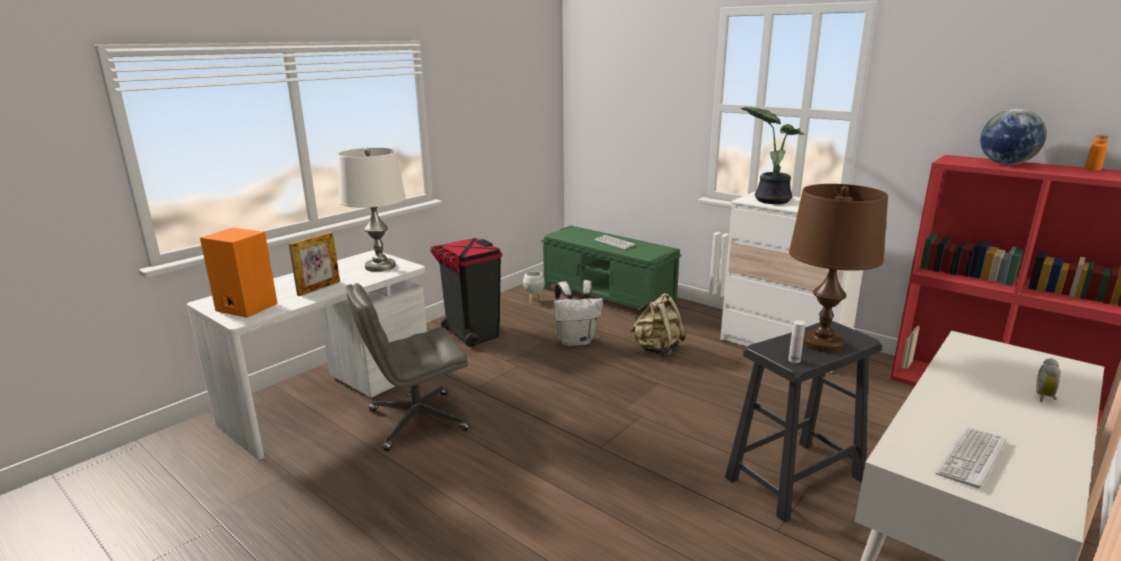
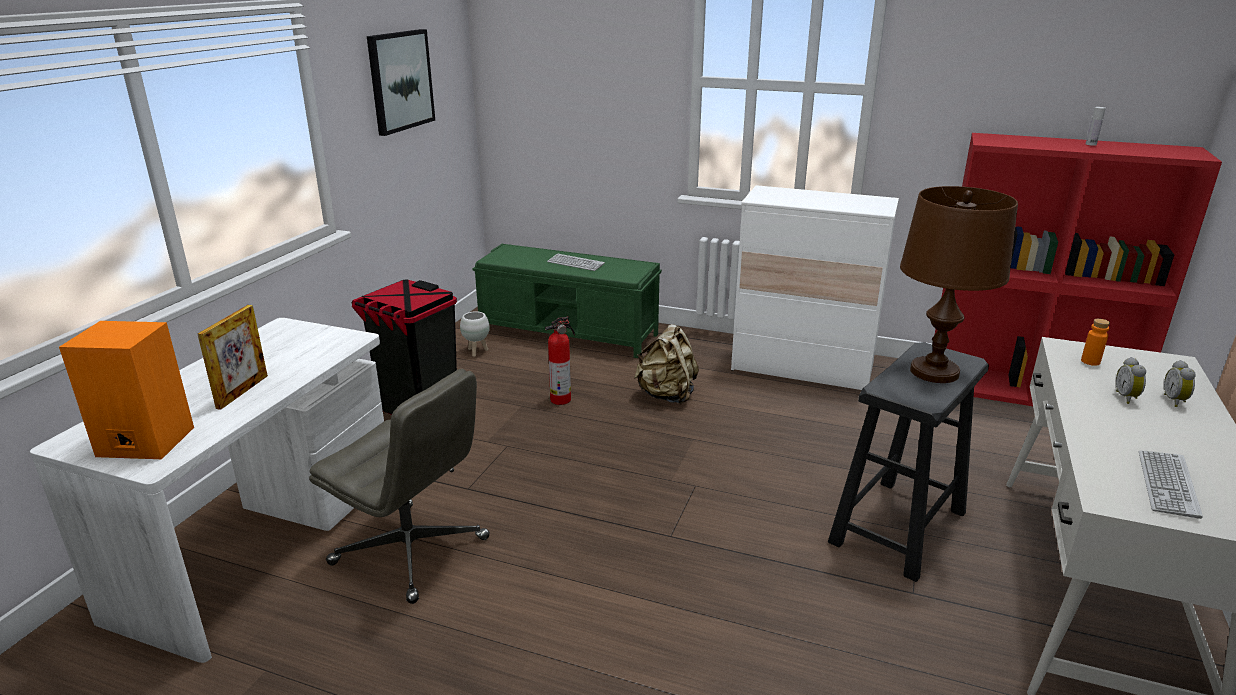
camera: 20 degrees left, 5 degrees up
(380, 266) = (312, 343): white table lamp -> none
(416, 421) = (412, 551): grey office chair -> grey office chair turned 105 degrees counterclockwise
(497, 100) = (400, 81): none -> picture
(576, 341) = (562, 399): white backpack -> fire extinguisher
(771, 200) = (785, 197): potted plant -> none
(794, 360) = (924, 399): white bottle -> white bottle (1091, 144)
(994, 387) = (1127, 398): none -> alarm clock
(1005, 164) = (1042, 142): globe -> none
(1092, 169) = (1123, 143): orange bottle -> orange bottle (1090, 361)

